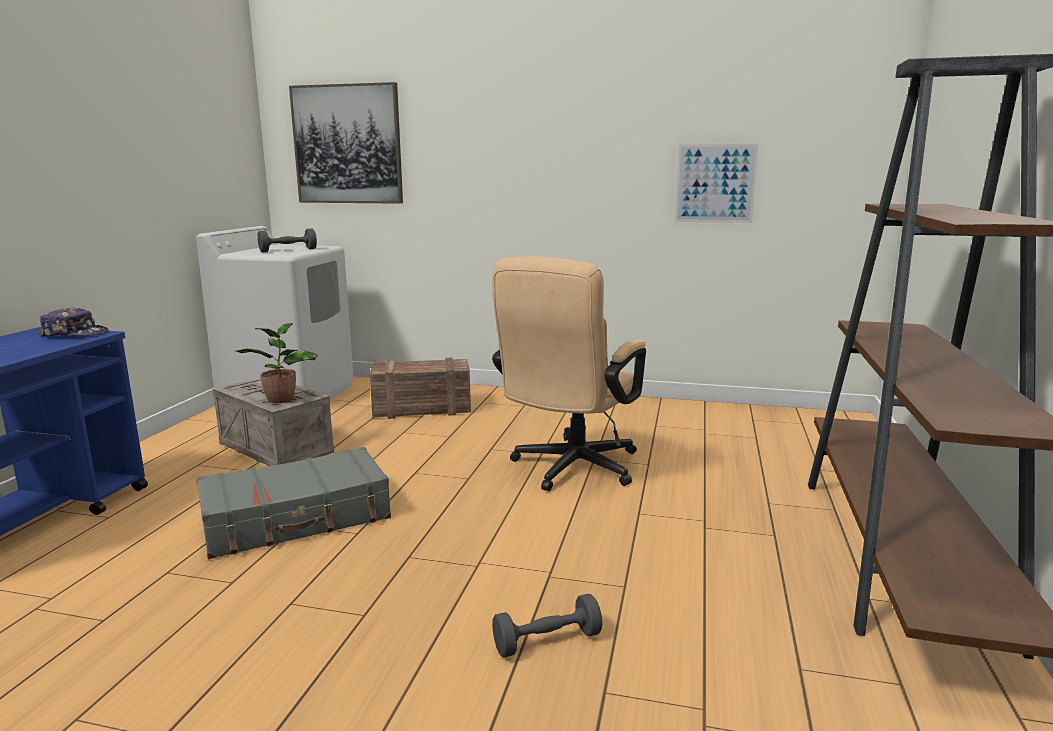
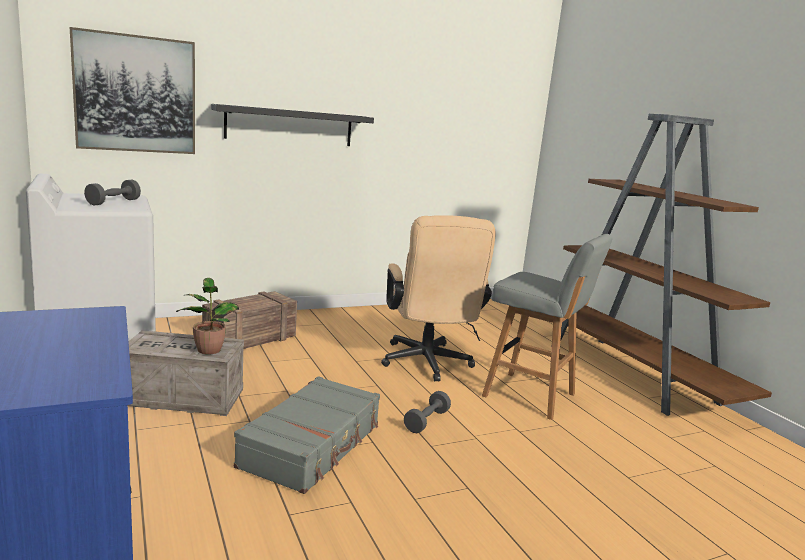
camera: 40 degrees left, 0 degrees up
(75, 334) = (80, 315): cap -> none
(502, 165) = (290, 126): none -> black shelf
(547, 641) = (572, 464): grey dumbbell -> grey dumbbell (426, 421)
(649, 540) = (531, 396): none -> grey stool
(715, 183) = (441, 150): picture -> none

